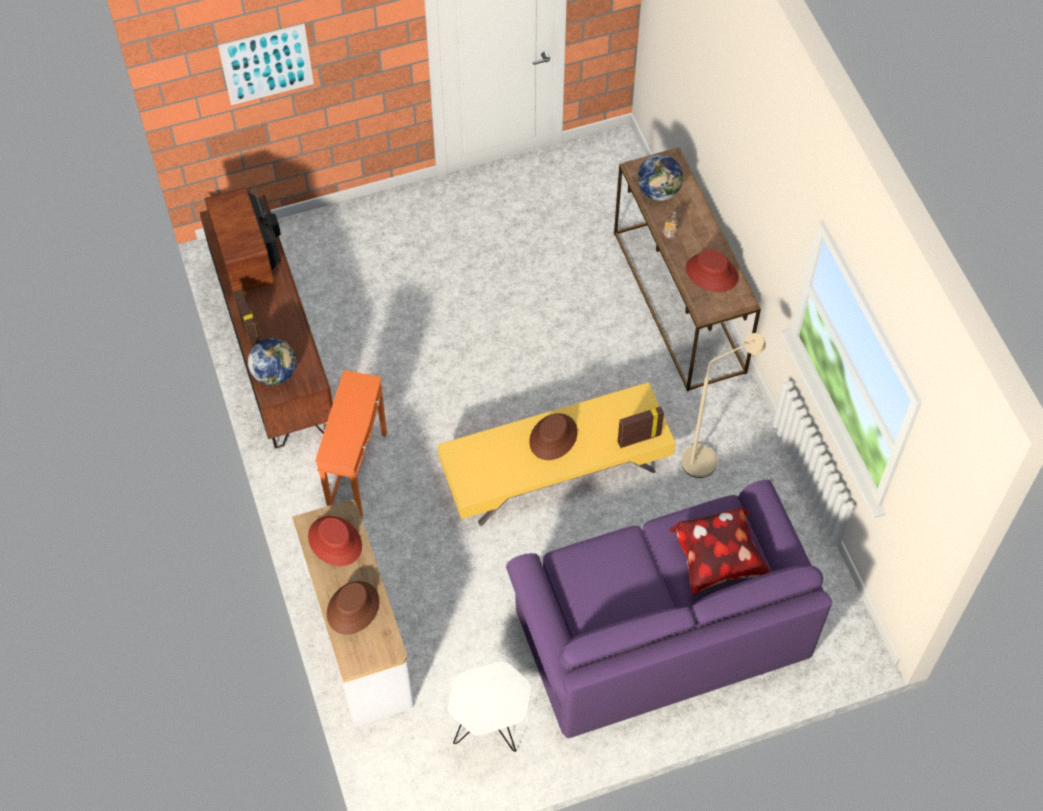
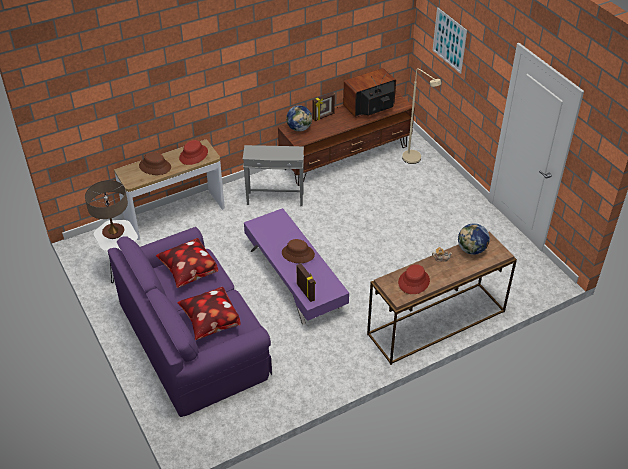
camera: 80 degrees right, 15 degrees down
(358, 472) = (275, 199): orange side table -> grey side table
(483, 700) = (113, 232): none -> table lamp
(555, 470) = (294, 278): yellow coffee table -> purple coffee table
(604, 585) = (189, 273): none -> pillow
(708, 458) = (318, 350): beige floor lamp -> beige floor lamp (415, 160)

